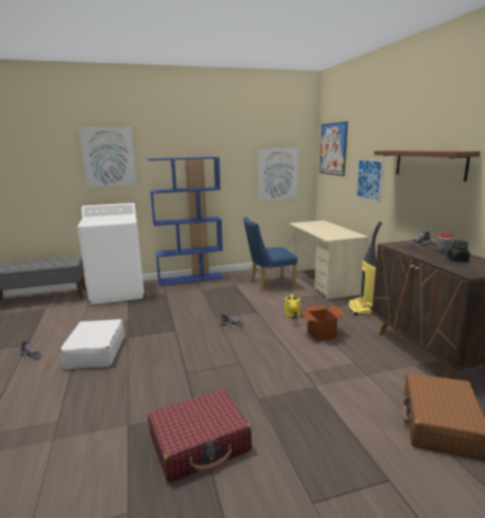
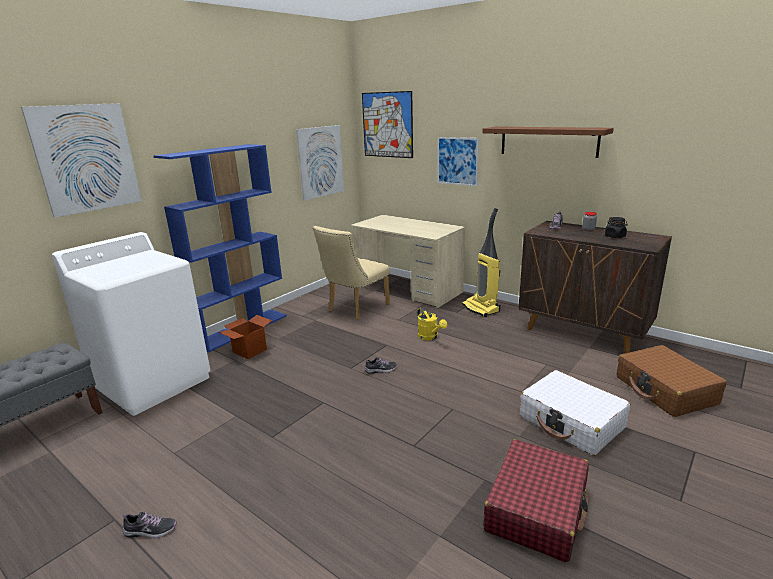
camera: 35 degrees left, 5 degrees up
(95, 352) = (256, 477): white suitcase -> white suitcase (571, 422)
(268, 285) = (354, 309): blue chair -> beige chair
(321, 335) = (484, 347): cardboard box -> cardboard box (250, 351)

